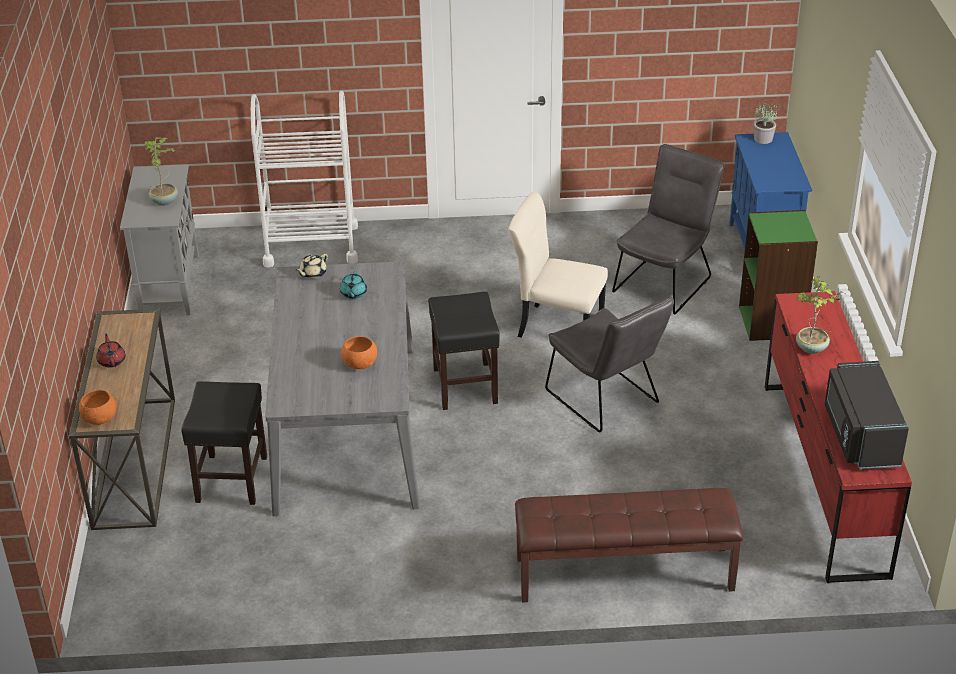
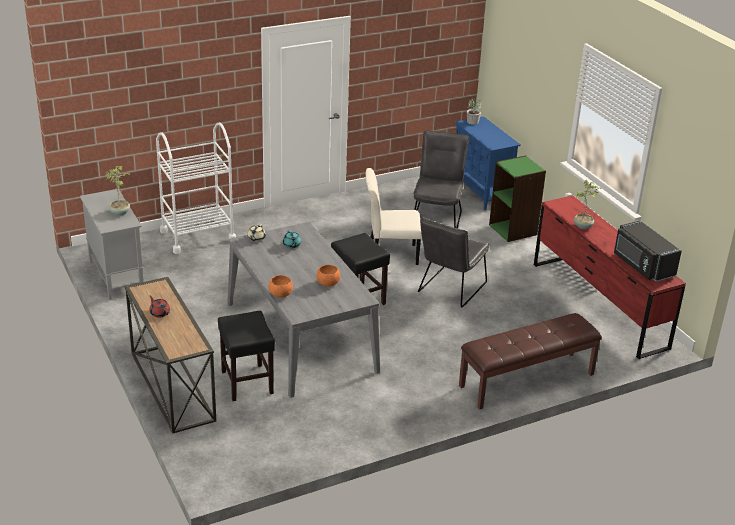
camera: 25 degrees left, 5 degrees down
(100, 418) = (180, 348): orange bowl -> orange bowl (280, 294)
(607, 400) = (449, 290): grey chair -> grey chair turned 90 degrees clockwise

